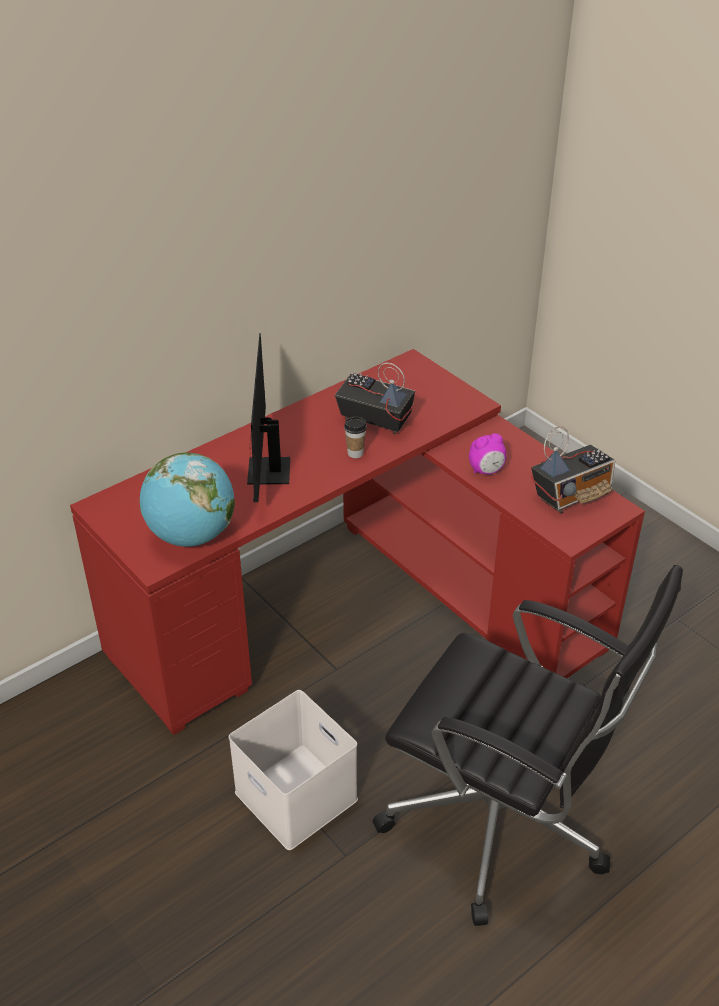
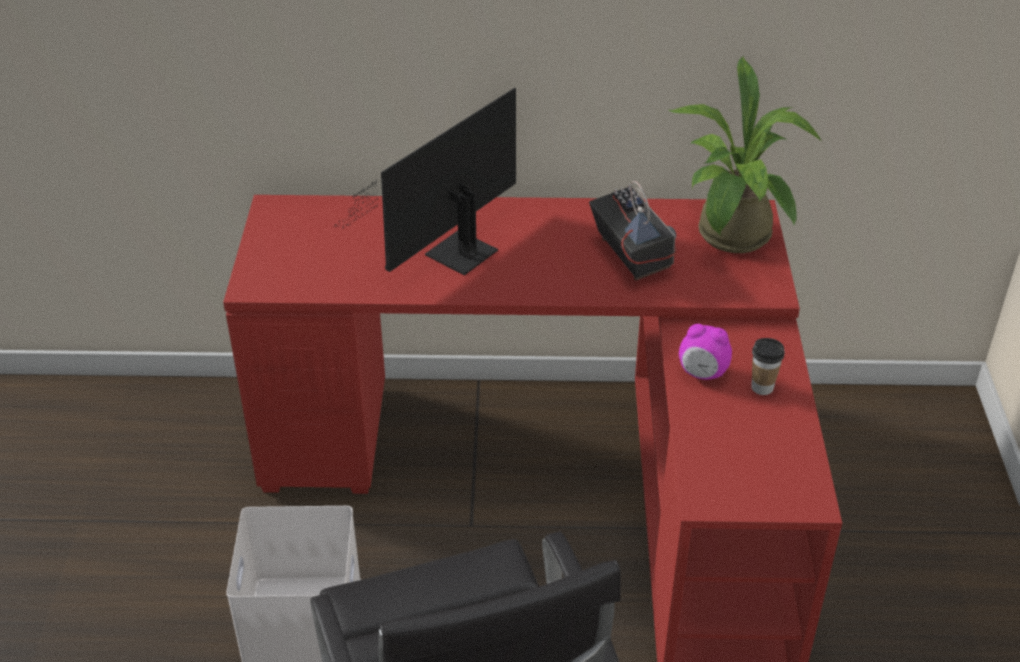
camera: 40 degrees right, 0 degrees up
(191, 535) = (316, 277): globe -> none
(355, 453) = (568, 279): cup -> cup (762, 387)
(419, 383) = (732, 240): none -> potted plant
(572, 496) = (769, 455): radio -> none

